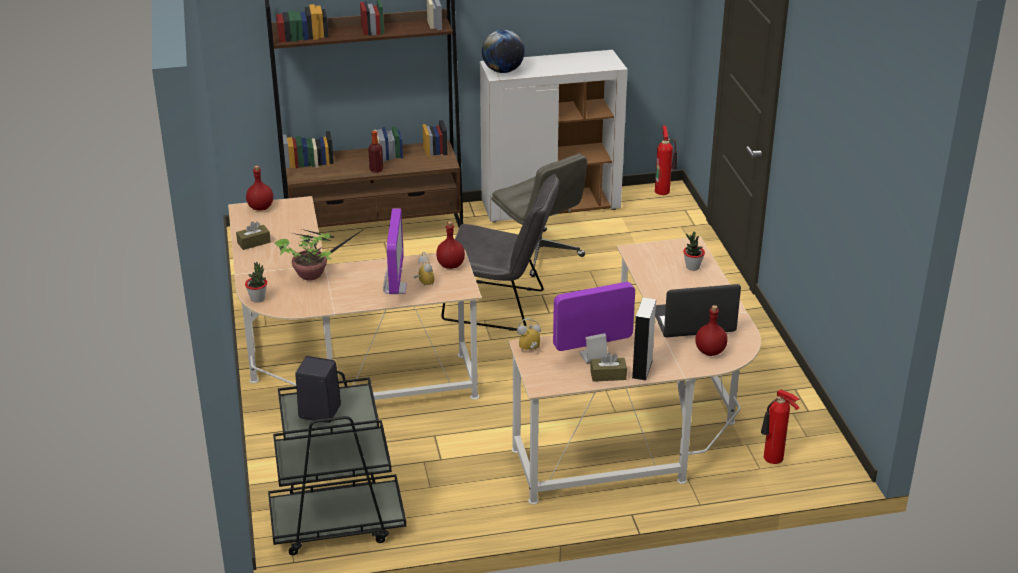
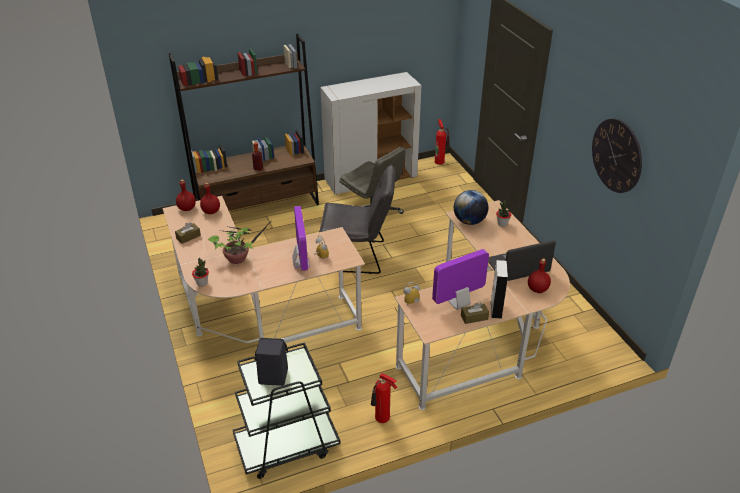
camera: 10 degrees left, 5 degrees up
(450, 265) = (335, 240): red bottle -> red bottle (211, 211)
(503, 71) = (338, 93): globe -> globe (469, 221)
(773, 459) = (572, 352): fire extinguisher -> fire extinguisher (382, 419)
(847, 177) = (616, 155): none -> wall clock

